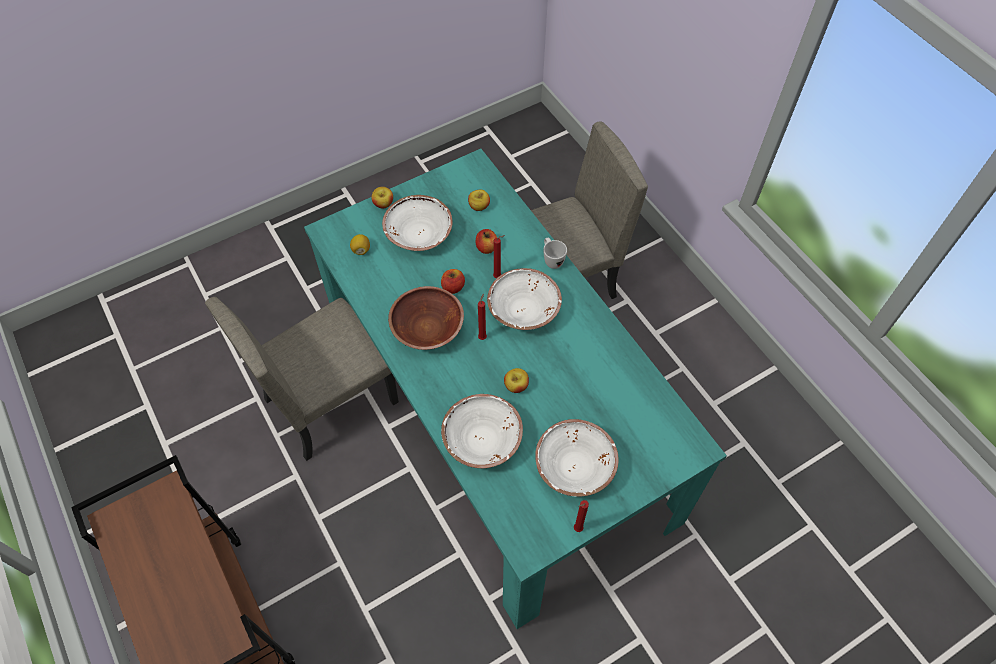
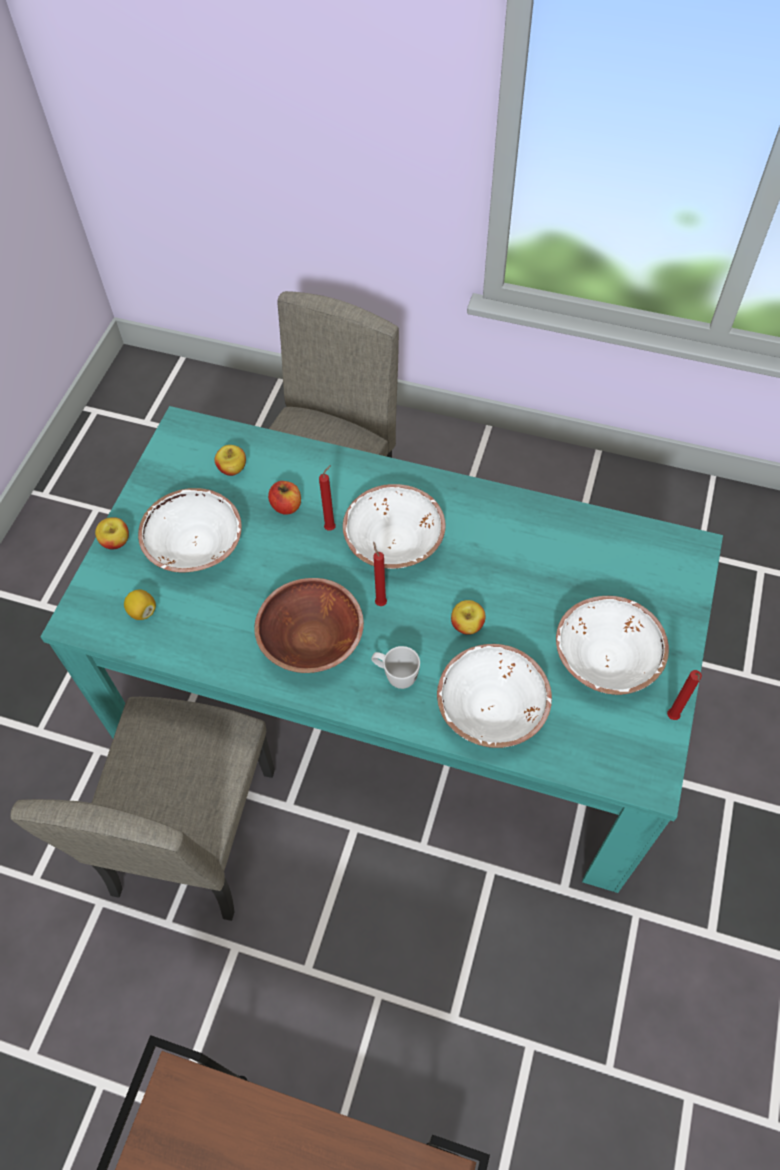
camera: 40 degrees left, 0 degrees up
(453, 287) = (293, 574): apple -> none
(551, 260) = (369, 470): white mug -> white mug (395, 676)

